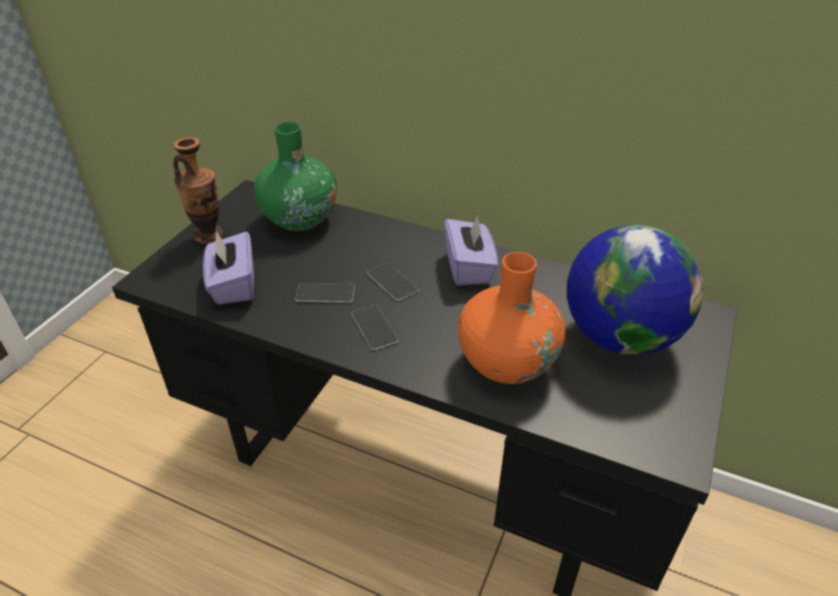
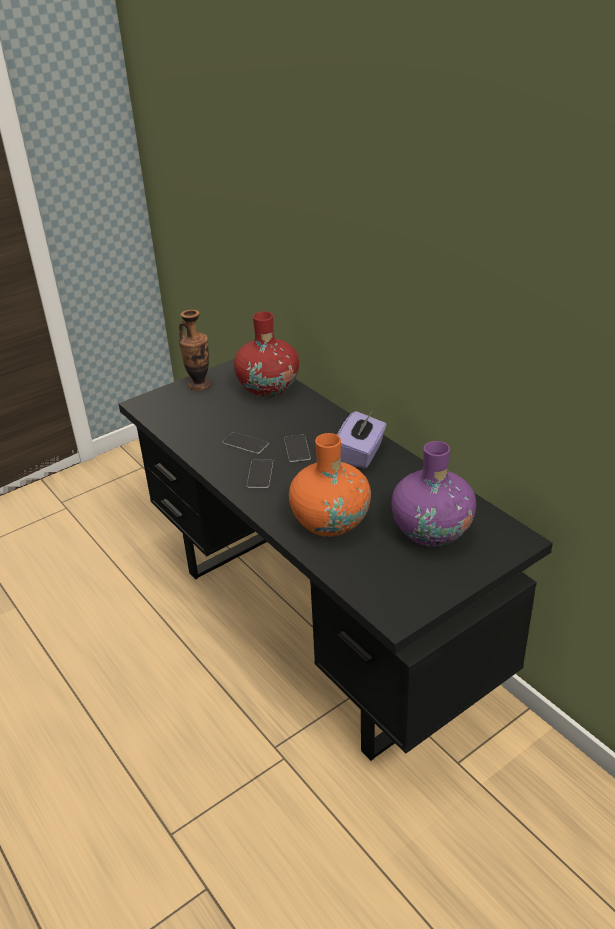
camera: 30 degrees right, 5 degrees down
(233, 285) = (191, 422): purple tissue box -> none
(300, 218) = (268, 388): green vase -> red vase
(620, 336) = (431, 532): globe -> purple vase

